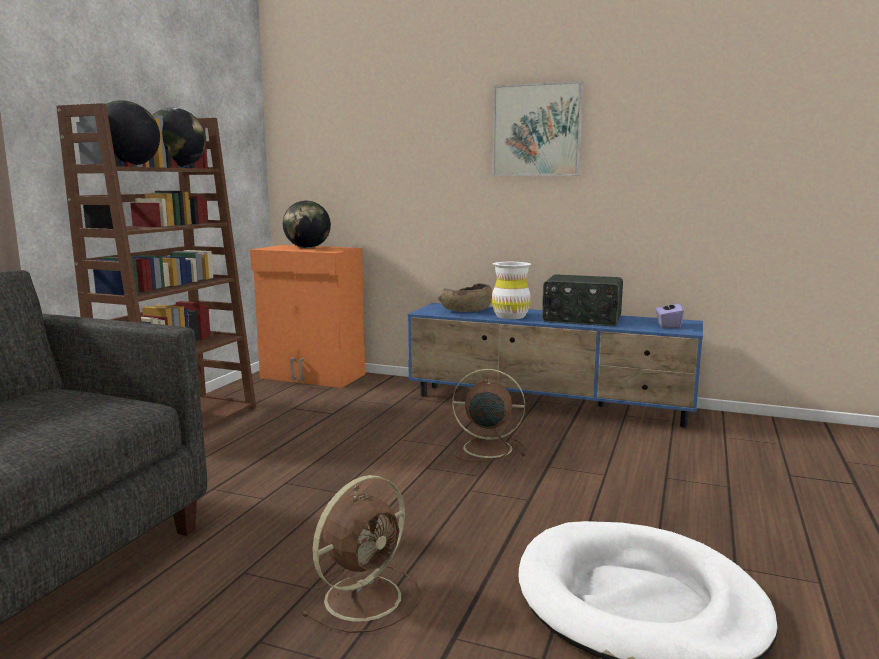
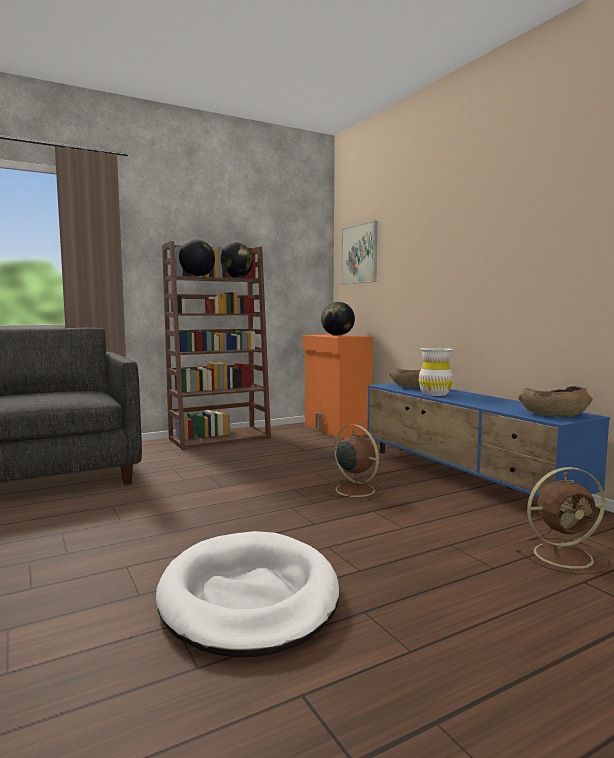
camera: 40 degrees right, 5 degrees down
(365, 596) = (133, 534): brown fan -> brown fan (565, 555)
(536, 130) = (480, 236): picture -> picture (359, 254)
(581, 319) = (486, 402): radio -> none
(668, 325) = (553, 415): purple tissue box -> brown bowl

